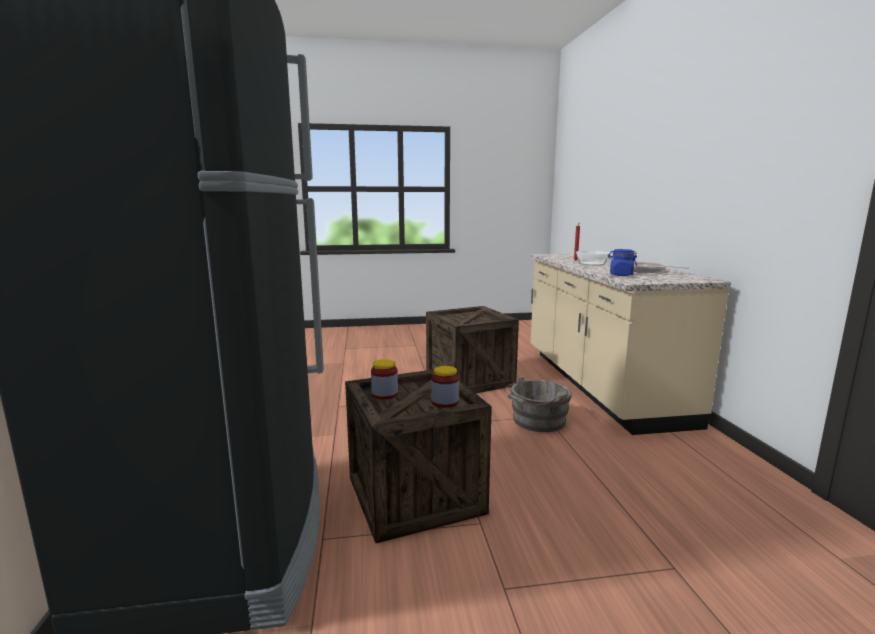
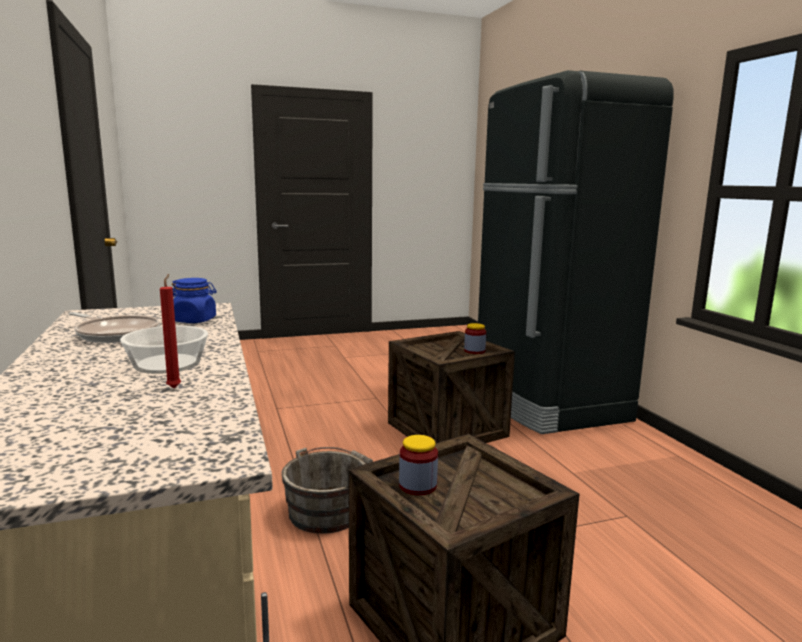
camera: 170 degrees right, 0 degrees up
(445, 402) = (424, 348): jar -> jar (418, 485)

